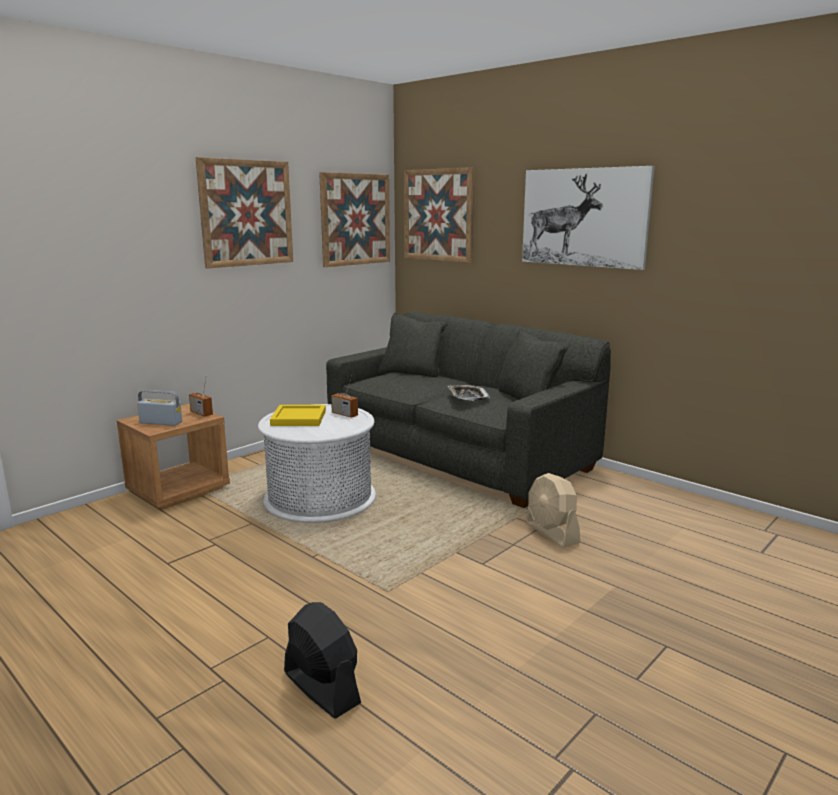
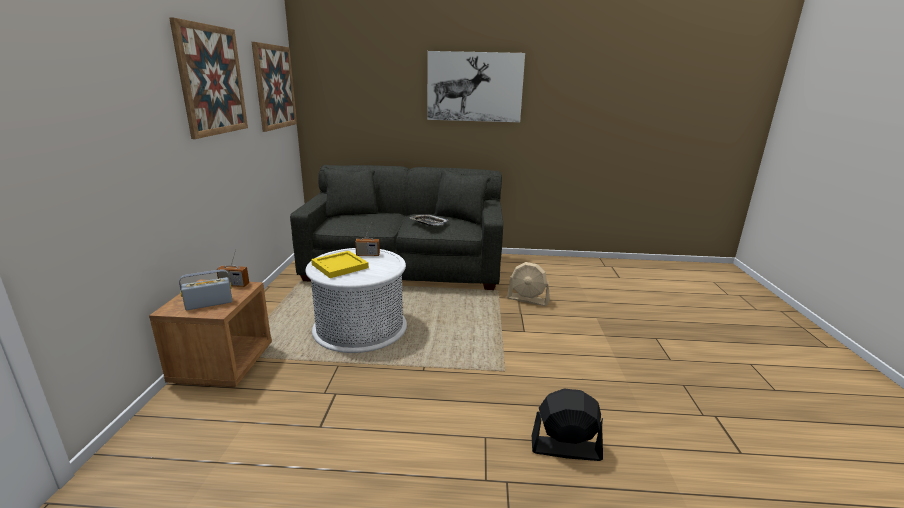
camera: 40 degrees left, 5 degrees up
(438, 215) = (342, 84): picture -> none

